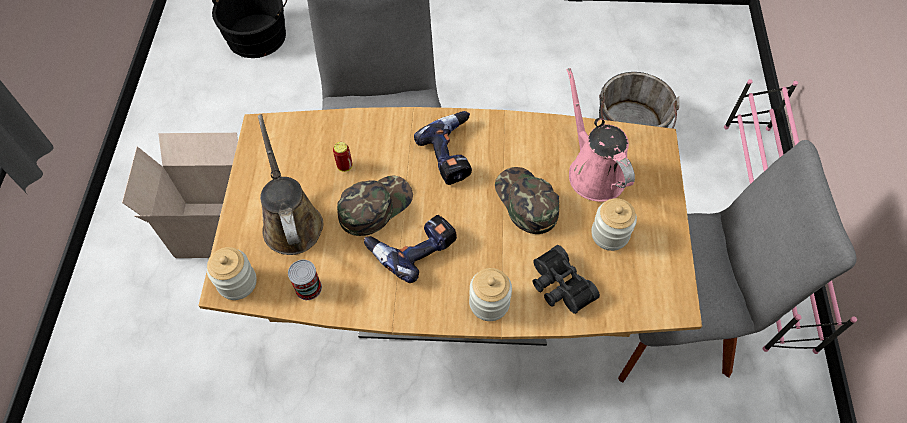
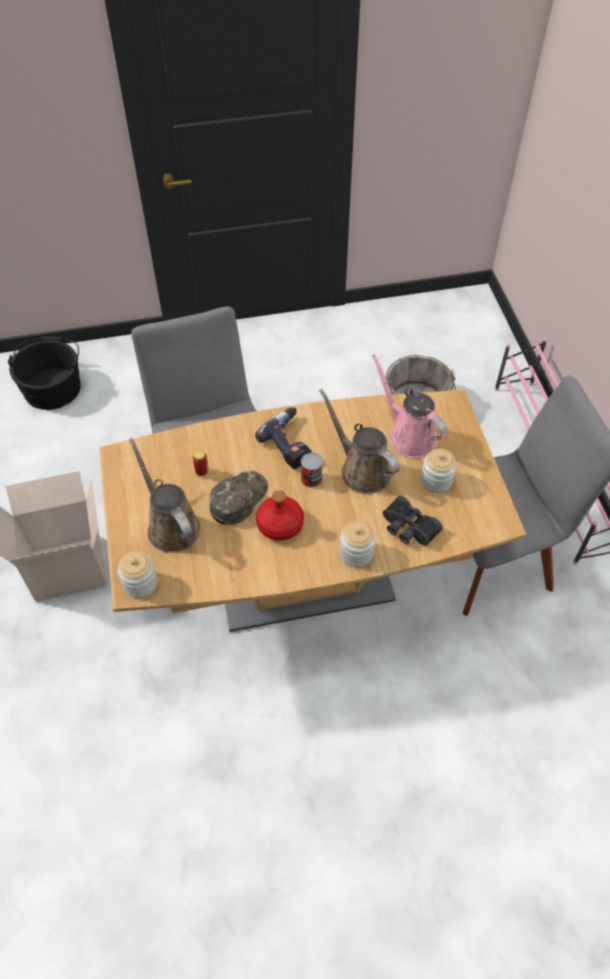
camera: 15 degrees left, 5 degrees down
(308, 288) = (203, 574): can -> can (311, 479)
(412, 247) = (280, 524): power drill -> red bottle
(525, 202) = (361, 469): green cap -> brown watering can

